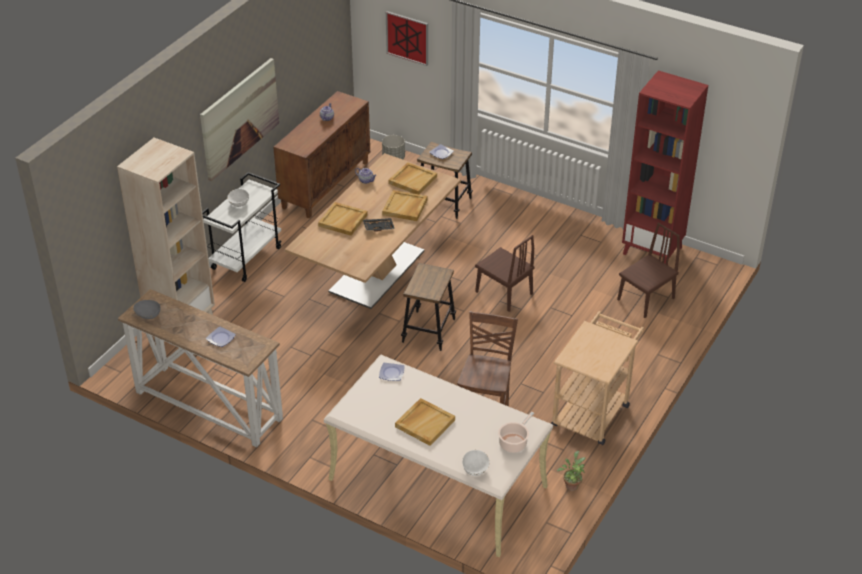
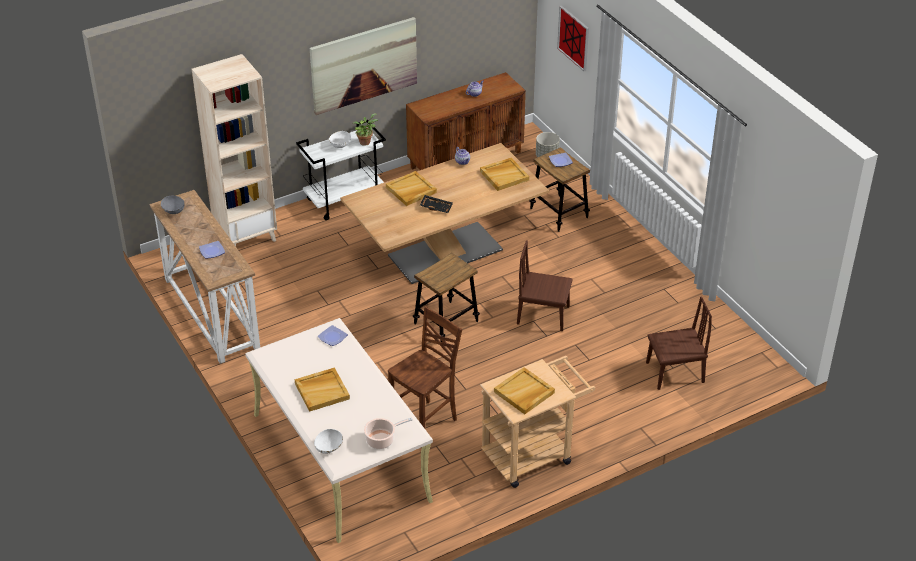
camera: 30 degrees right, 0 degrees up
(405, 207) = (475, 198): beige tray -> beige tray (524, 393)
(504, 293) = (543, 315): brown chair -> brown chair turned 120 degrees clockwise
(571, 484) = (455, 510): potted plant -> potted plant (365, 141)
(653, 250) = (723, 330): red bookcase -> none

